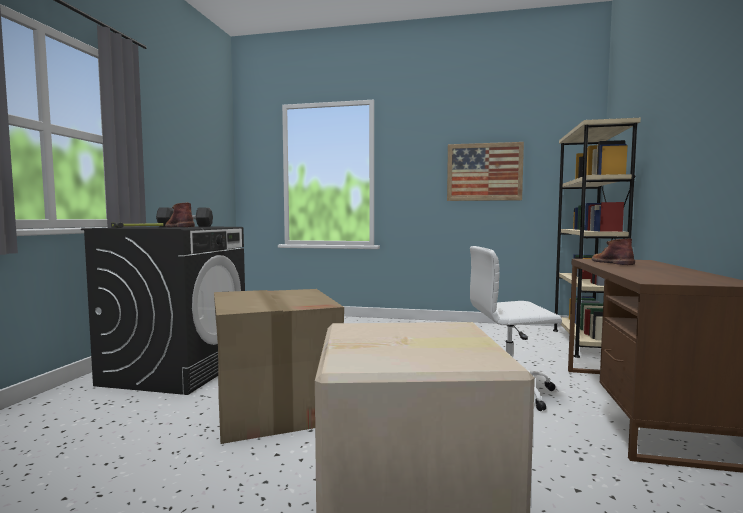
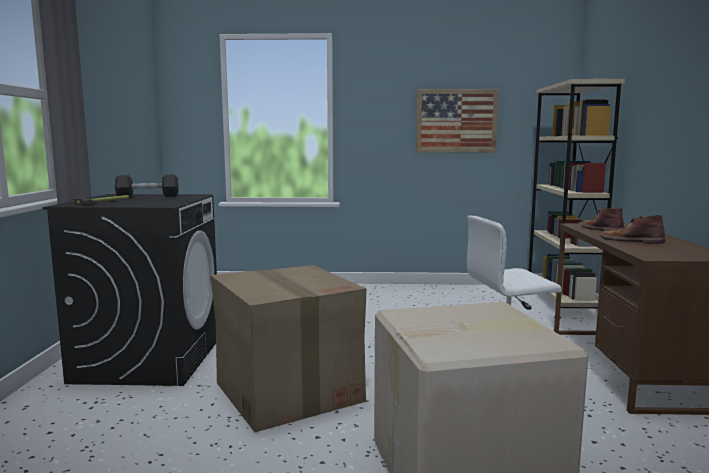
camera: 10 degrees left, 5 degrees up
(180, 227) = (155, 201): brown boot -> brown boot (631, 240)

